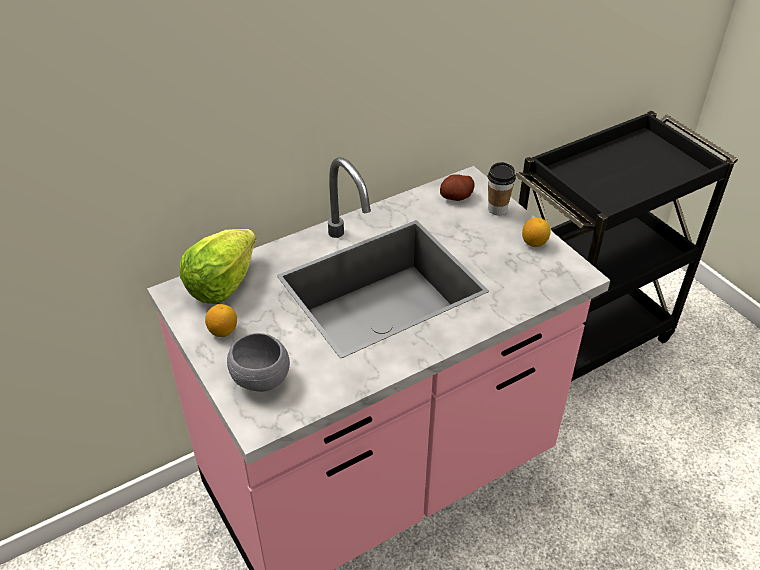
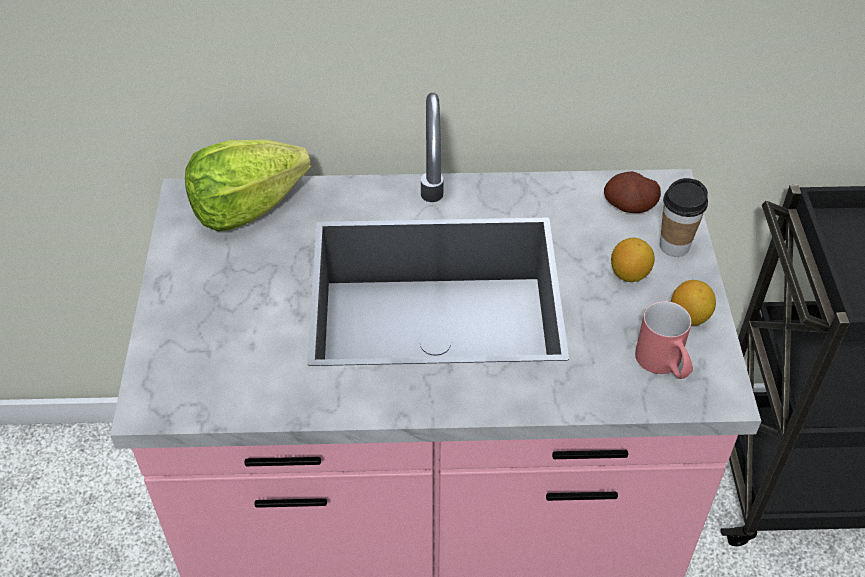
camera: 30 degrees right, 5 degrees up
(223, 331) = (202, 268): lemon -> lemon (629, 274)
(261, 379) = (197, 349): grey bowl -> none
(541, 273) = (664, 365): none -> red mug

